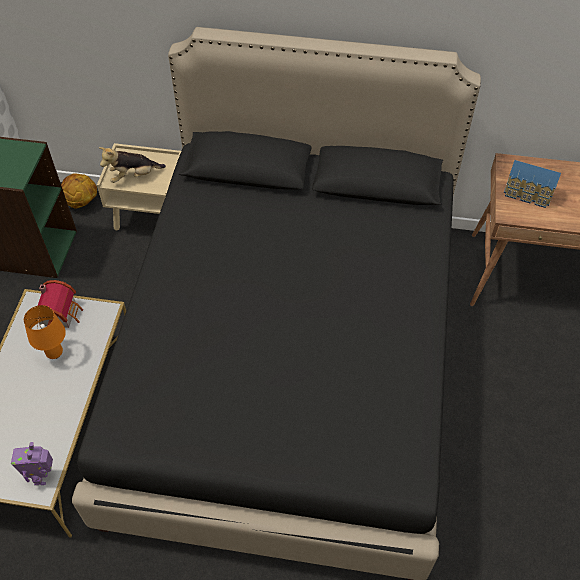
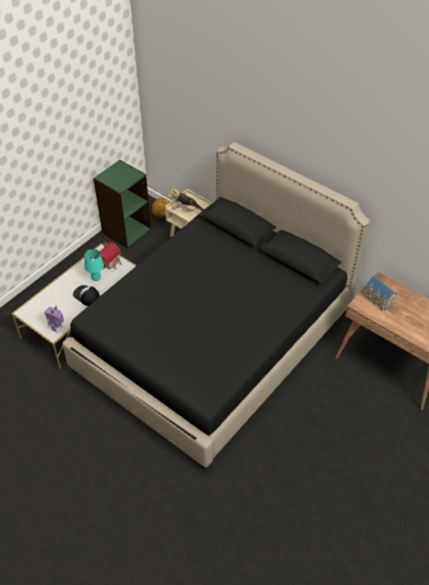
camera: 30 degrees right, 5 degrees down
(54, 352) = (96, 278): orange table lamp -> turquoise table lamp
(58, 392) = (86, 296): none -> cap

